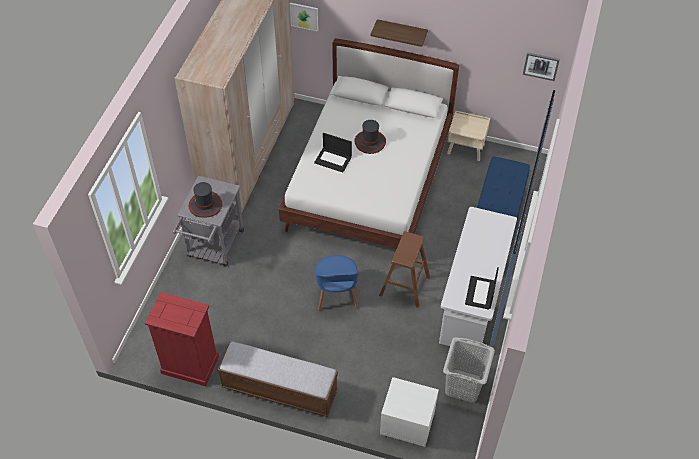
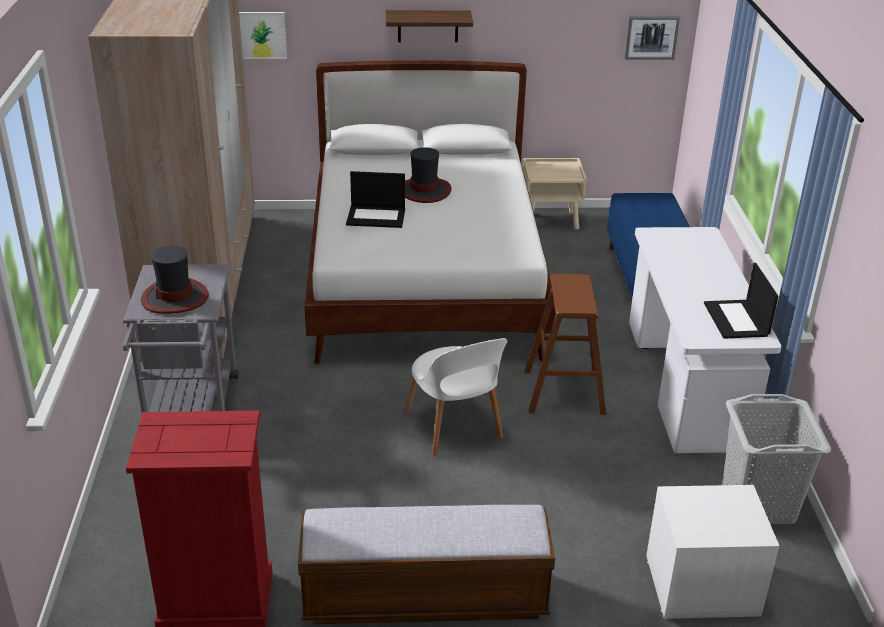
camera: 20 degrees left, 20 degrees down
(336, 294) = (454, 428): blue chair -> white chair

